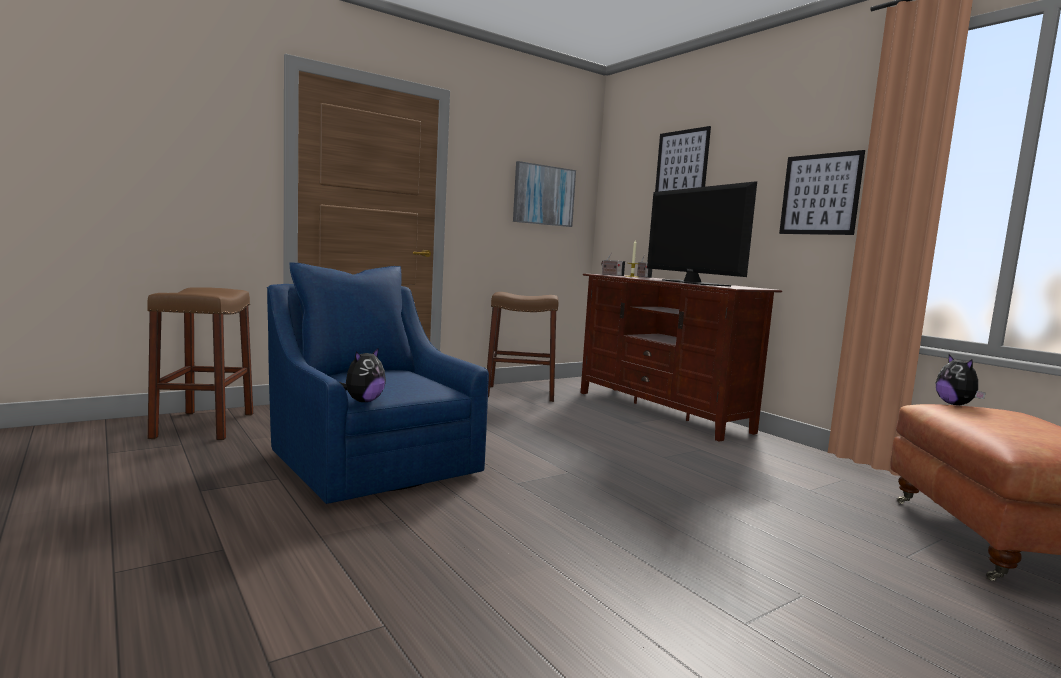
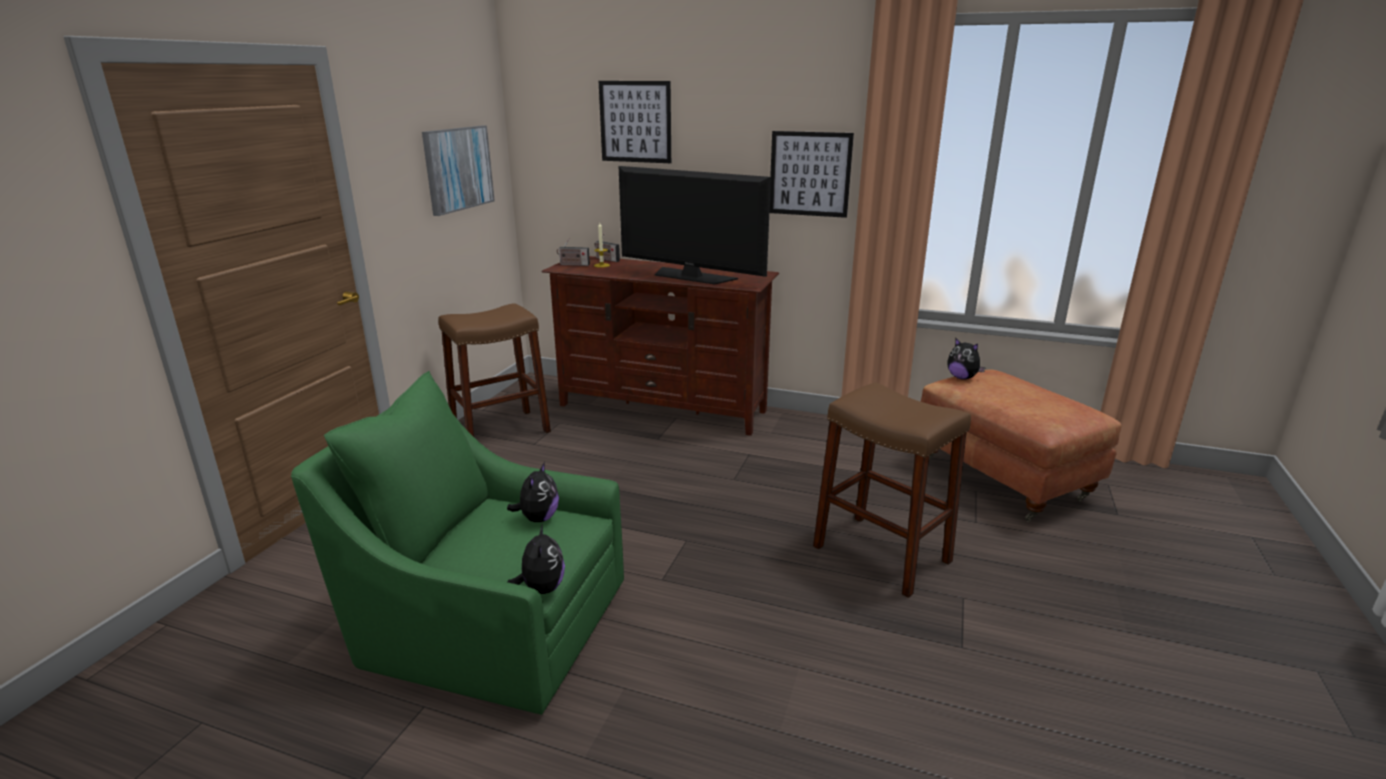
camera: 35 degrees left, 15 degrees up
(204, 425) = (177, 672): brown stool -> brown stool (881, 554)
(371, 461) = (489, 623): blue armchair -> green armchair
(419, 380) = (538, 518): none -> plush toy

